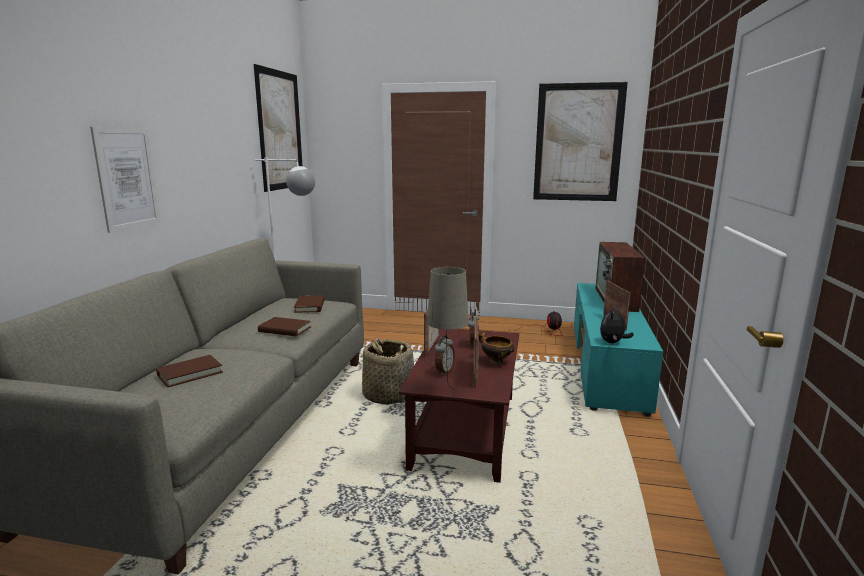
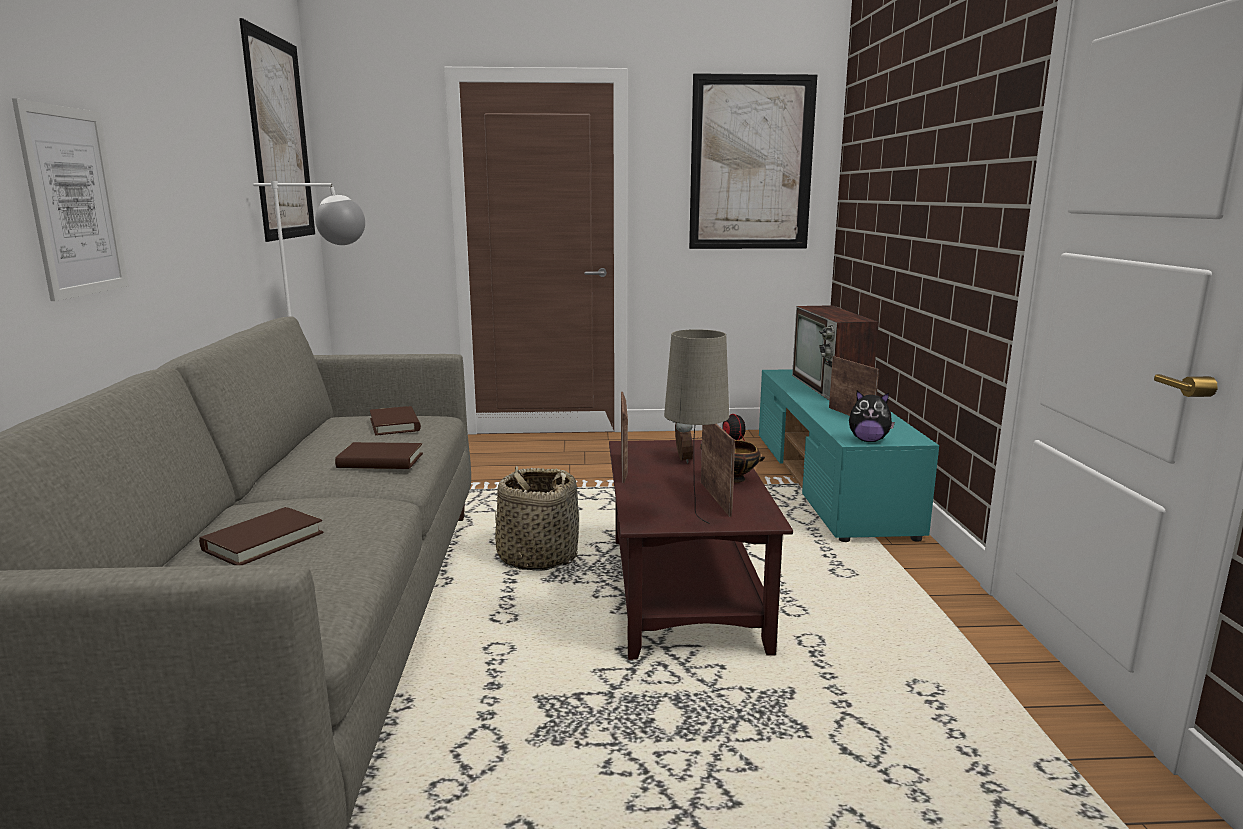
camera: 15 degrees left, 0 degrees up
(444, 371) = (668, 499): alarm clock -> none
(613, 342) = (868, 440): plush toy -> plush toy turned 90 degrees counterclockwise

